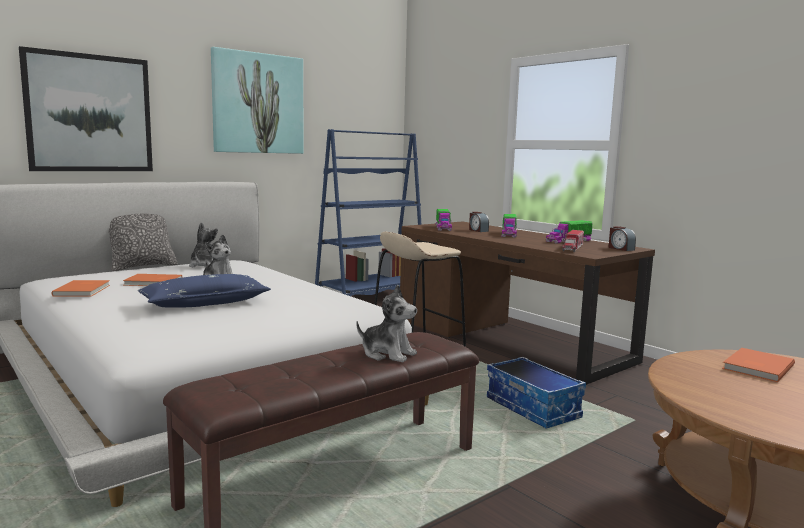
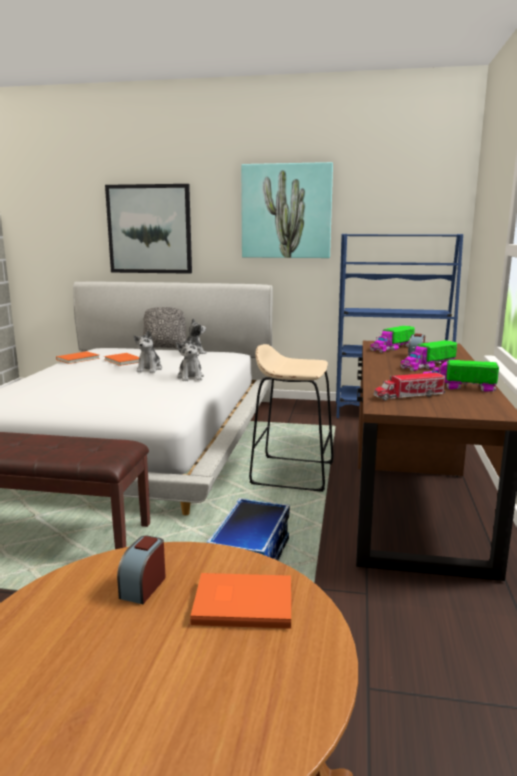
camera: 50 degrees right, 5 degrees up
(205, 303) = (93, 382): blue pillow -> none
(387, 354) = (55, 448): plush toy -> plush toy (190, 377)
(620, 248) = (474, 410): alarm clock -> alarm clock (143, 586)

